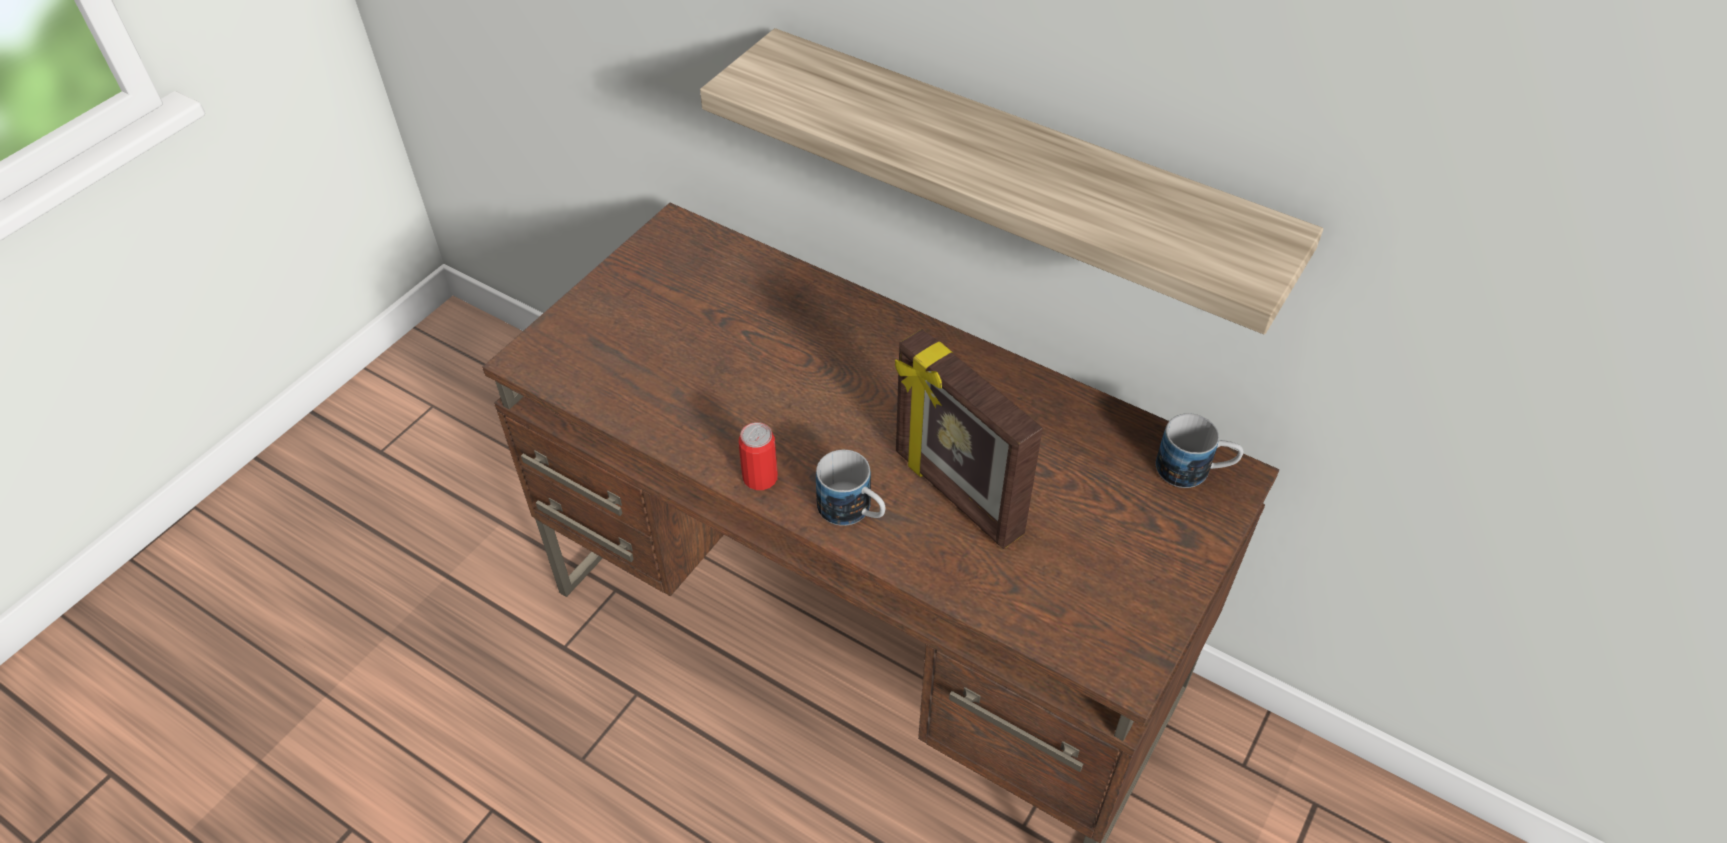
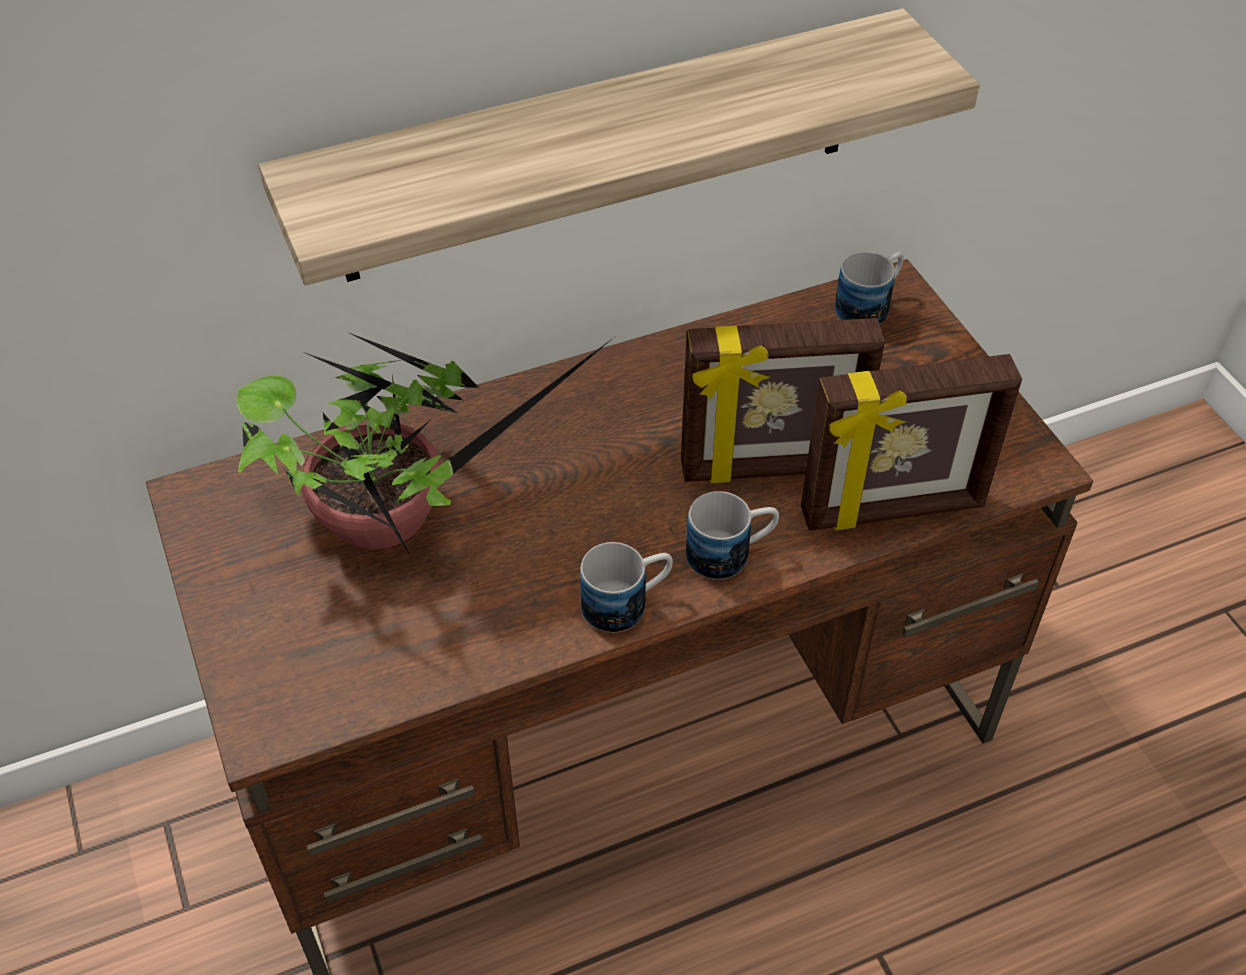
camera: 55 degrees left, 0 degrees up
(732, 321) = (390, 518): none -> potted plant
(760, 477) = (627, 603): can -> mug
(982, 591) = (893, 511): none -> picture frame

